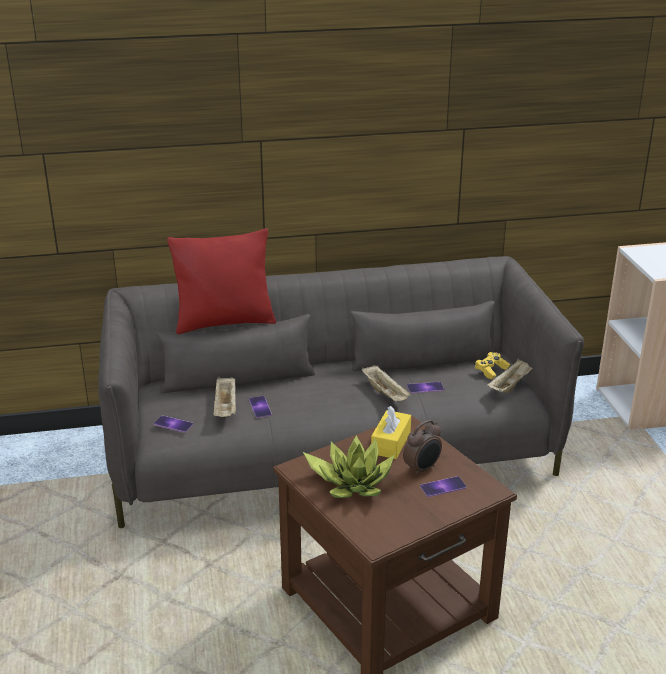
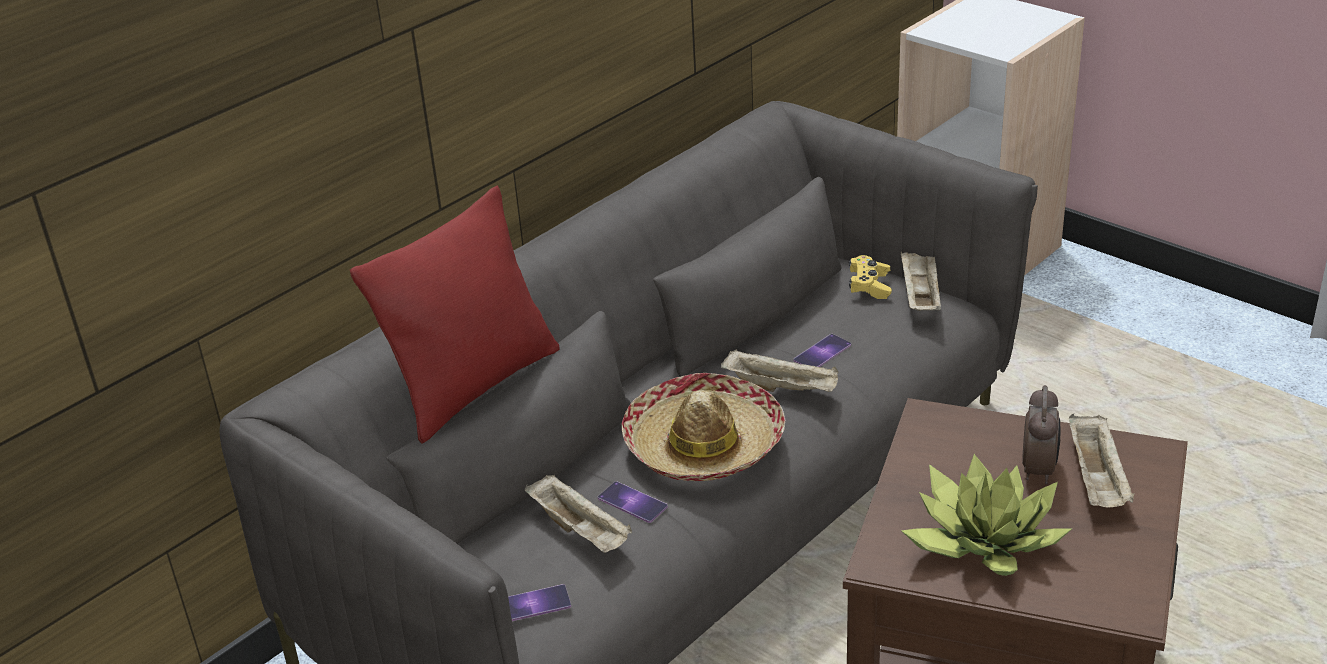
camera: 35 degrees left, 5 degrees up
(319, 399) = (704, 444): none -> hat
(391, 443) = (948, 454): yellow tissue box -> none
(443, 487) = (1097, 480): phone -> beige tray

